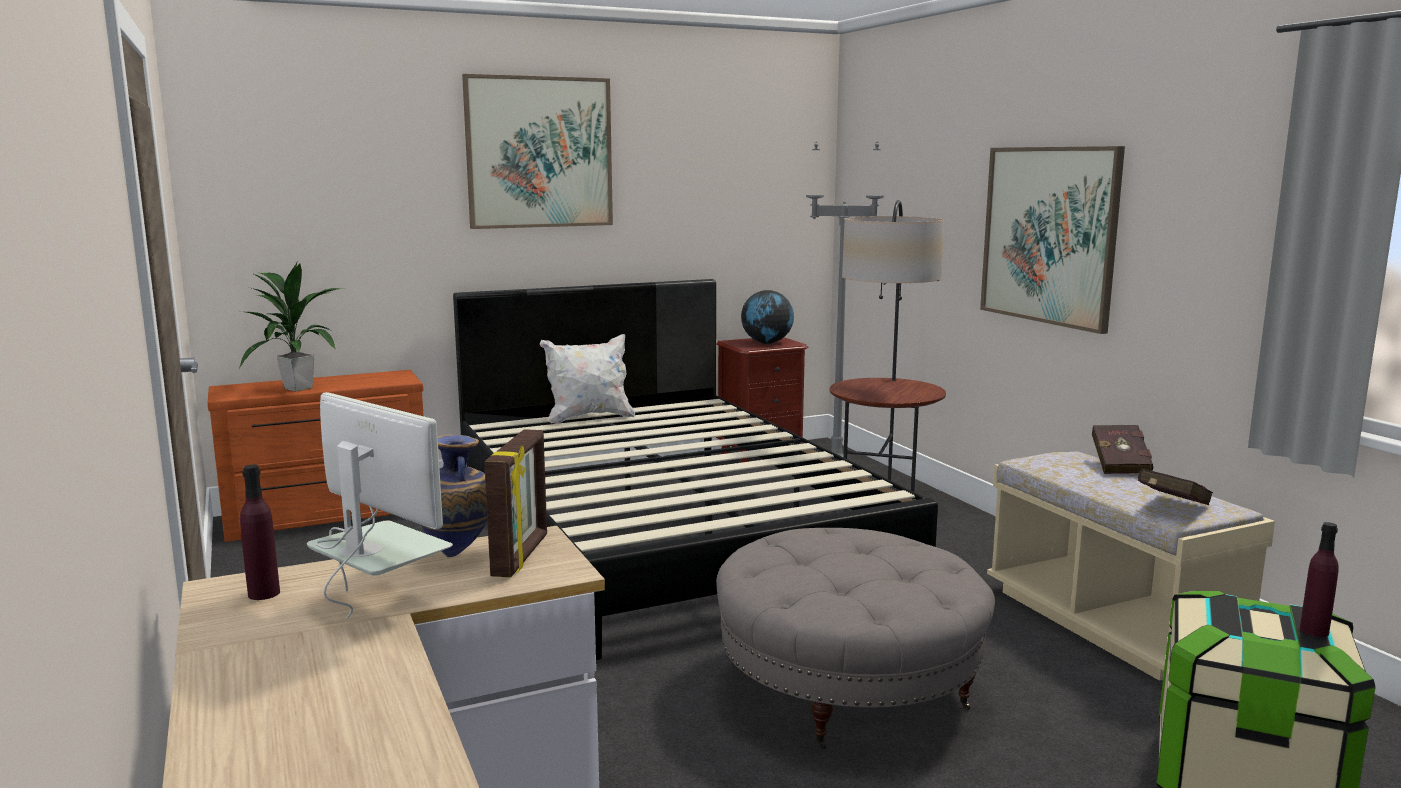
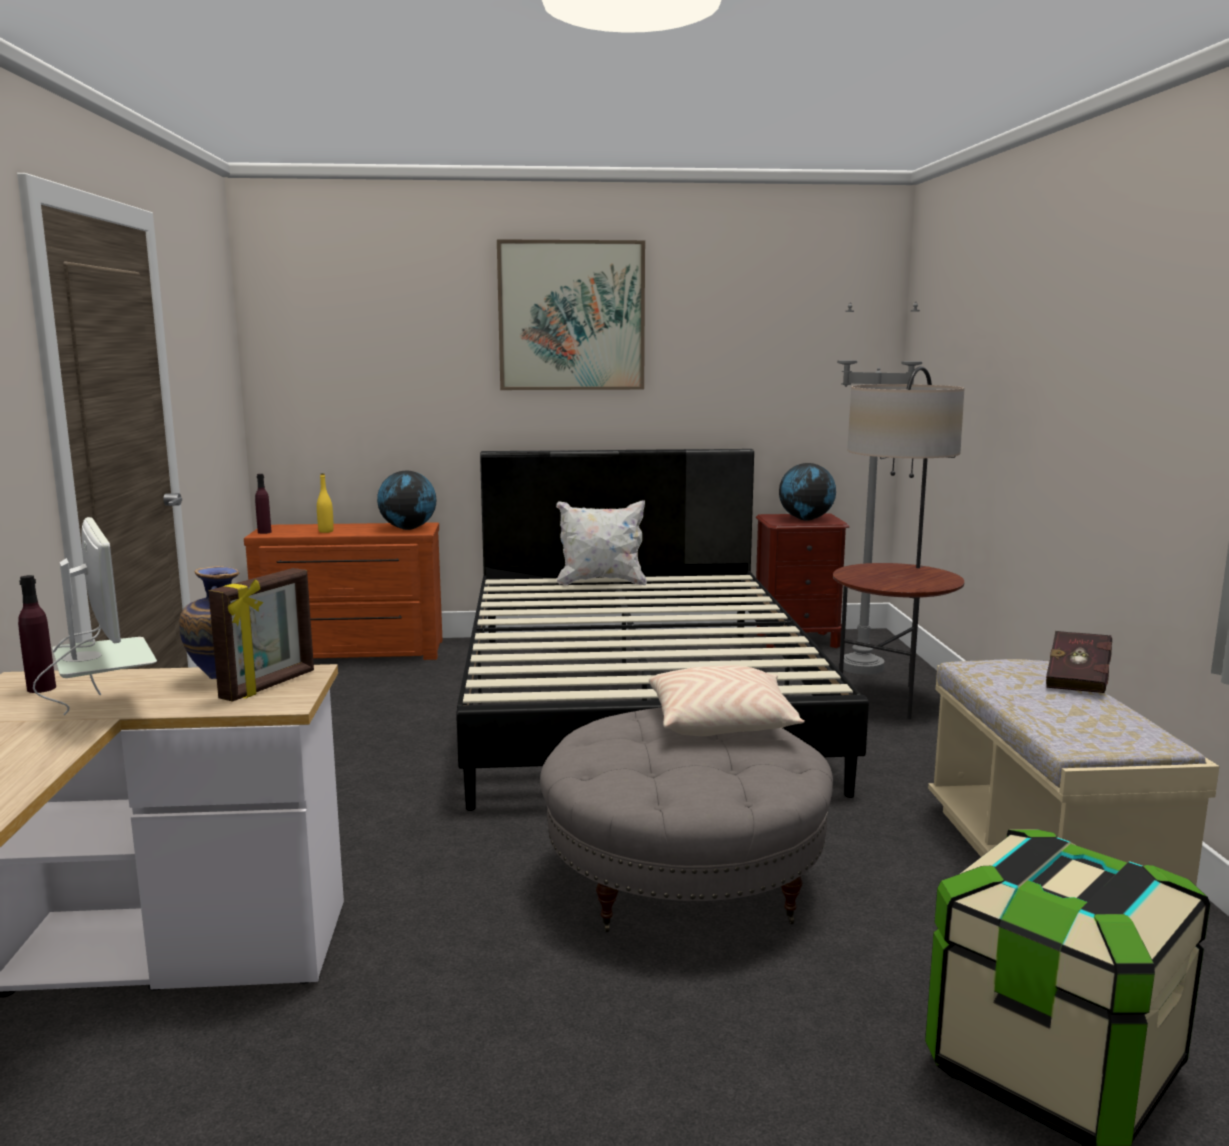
camera: 20 degrees right, 0 degrees up
(298, 388) = (326, 531): potted plant -> yellow bottle
(387, 378) = (408, 528): none -> globe
(857, 539) = (722, 724): none -> beige pillow
(1049, 235) = (1065, 408): picture -> none
(1170, 507) = (1081, 732): red book -> none
(1314, 631) = (1120, 895): purple bottle -> purple bottle (264, 532)

